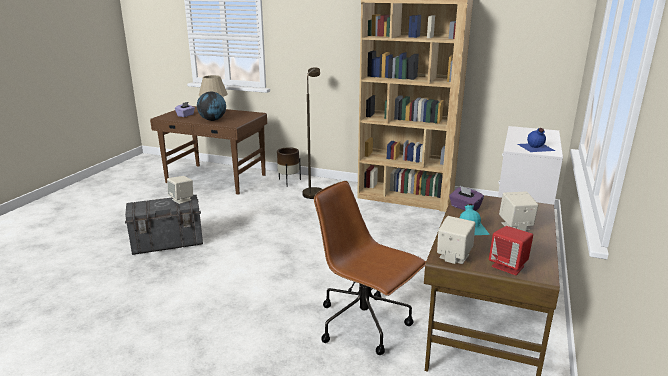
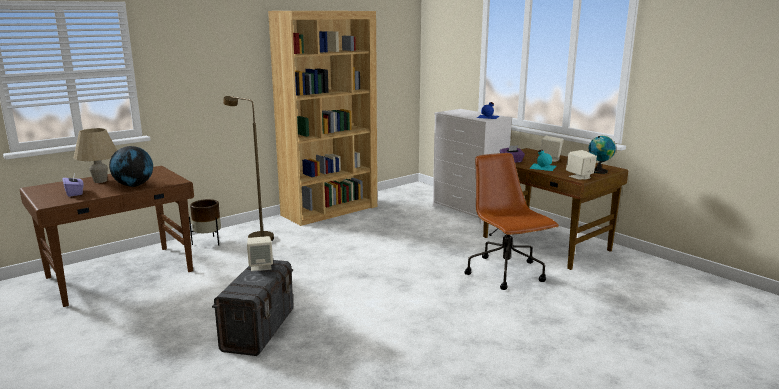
camera: 60 degrees left, 5 degrees down
(365, 324) = (506, 273): brown office chair -> brown office chair turned 90 degrees clockwise
(508, 266) = (599, 171): red speaker -> globe

